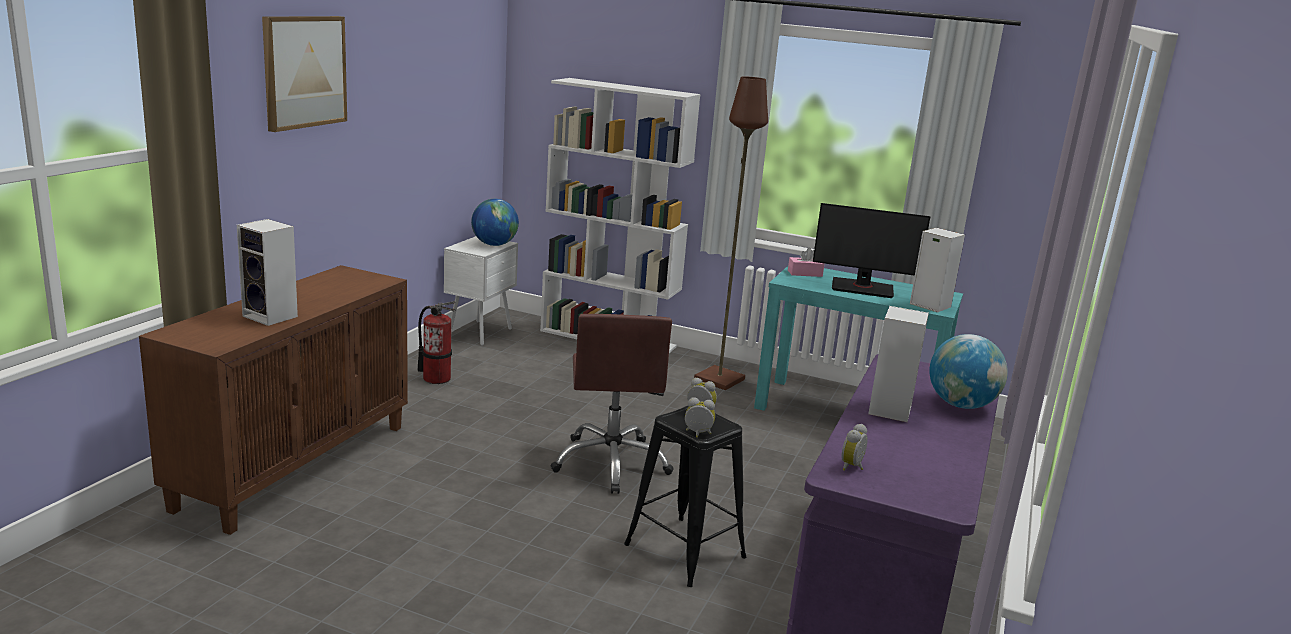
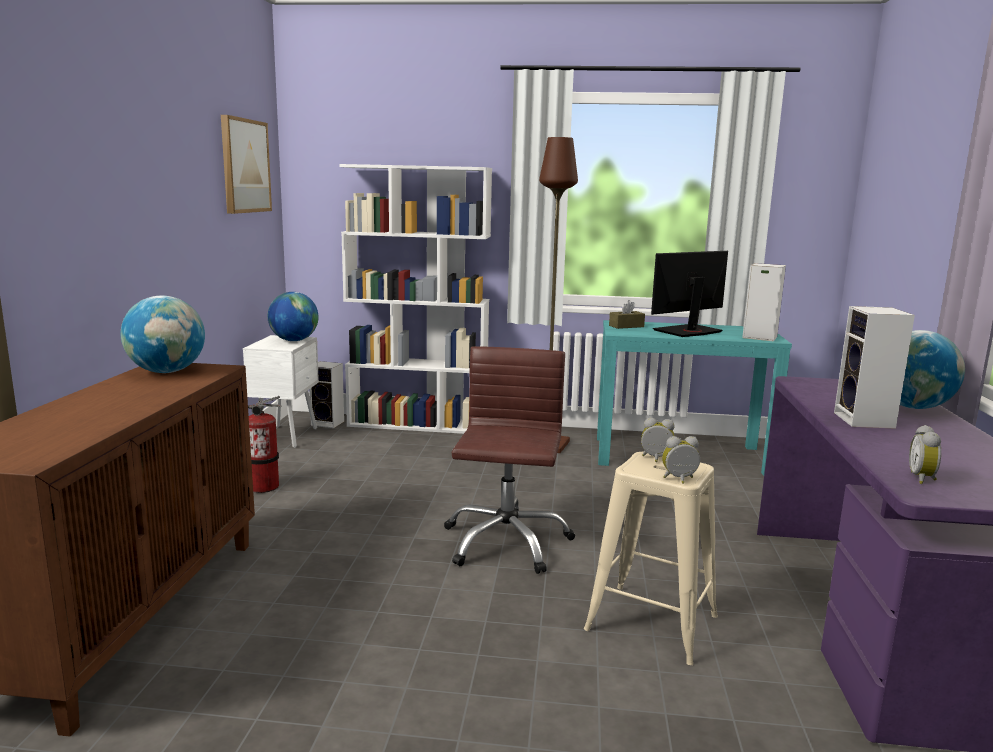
camera: 15 degrees left, 5 degrees down
(272, 317) = (95, 418): speaker -> speaker (329, 423)
(304, 71) = (86, 123): picture -> picture (244, 166)
(344, 278) = (167, 372): none -> globe
(611, 463) = (505, 542): brown office chair -> brown office chair turned 150 degrees counterclockwise
(685, 551) = (652, 623): black stool -> beige stool
(805, 273) = (626, 326): pink tissue box -> brown tissue box
(862, 288) = (688, 331): monitor -> monitor turned 150 degrees clockwise

